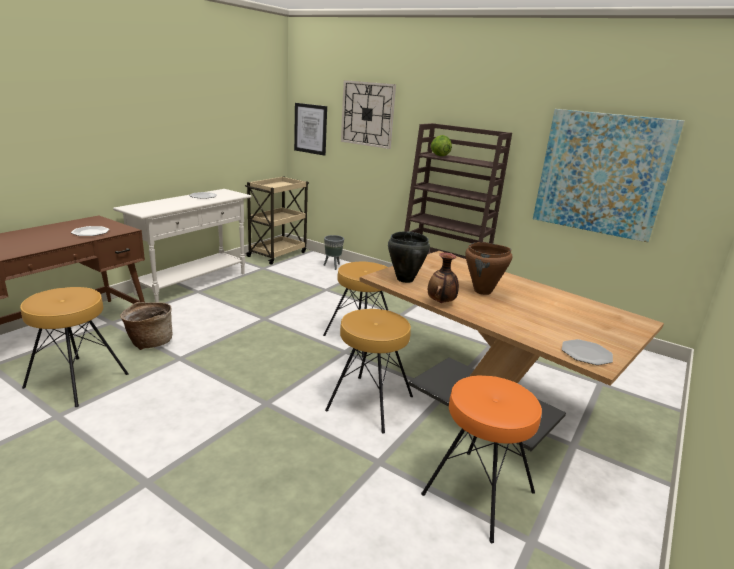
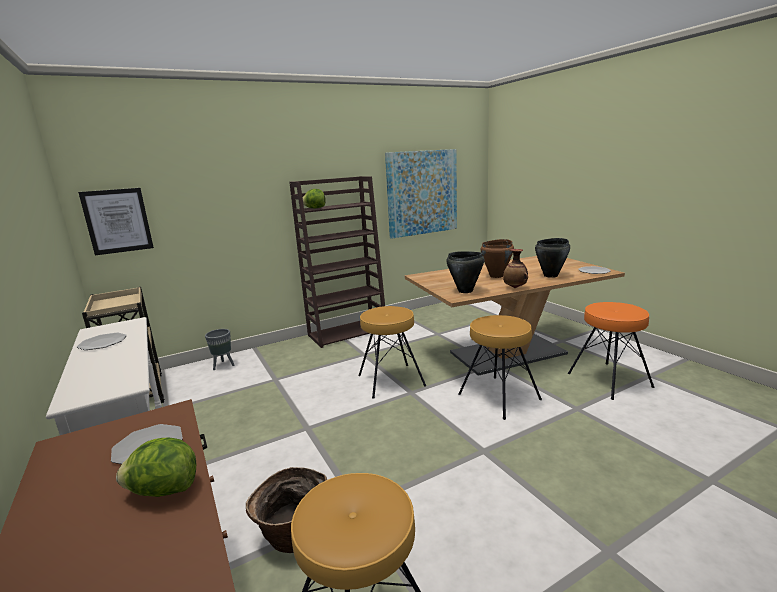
camera: 60 degrees left, 5 degrees down
(50, 242) = (164, 491): none -> lettuce
(367, 114) = (206, 186): wall clock -> none
(521, 322) = (551, 275): none -> black cooking pot

